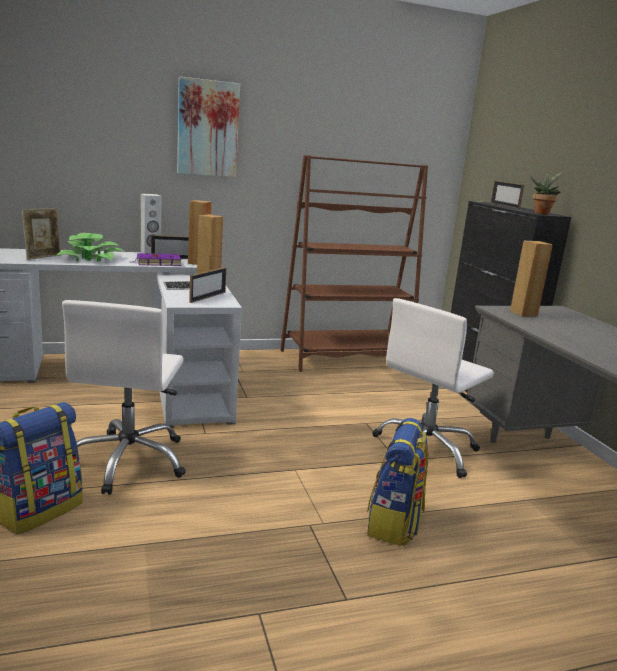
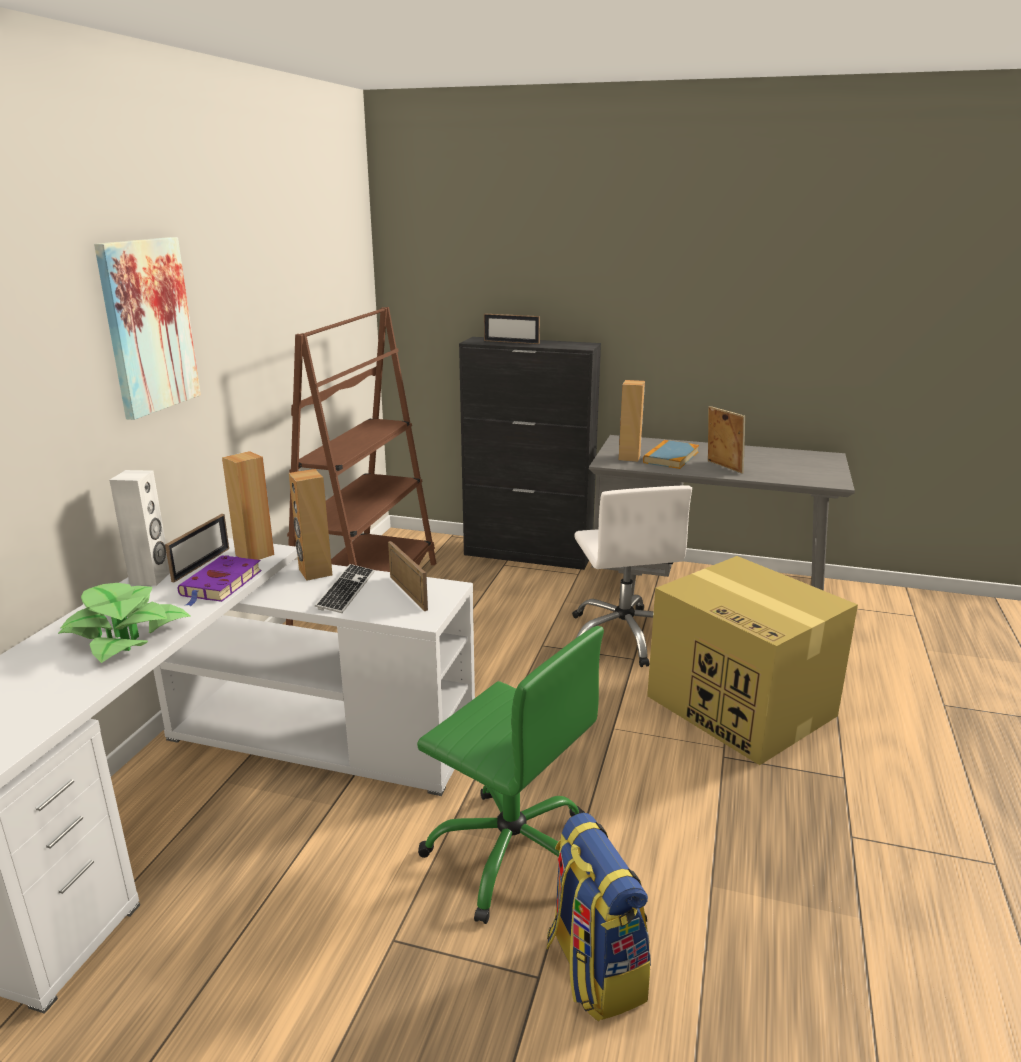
camera: 55 degrees left, 5 degrees up
(43, 257) = (55, 679): picture frame -> picture frame (723, 467)
(129, 461) = (512, 853): white office chair -> green office chair
(394, 524) = (743, 706): backpack -> cardboard box
(541, 213) = (578, 346): potted plant -> none
(558, 324) = (670, 457): none -> book

